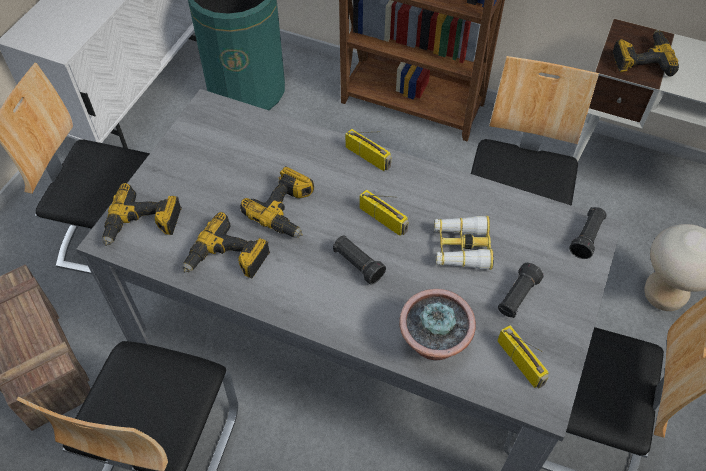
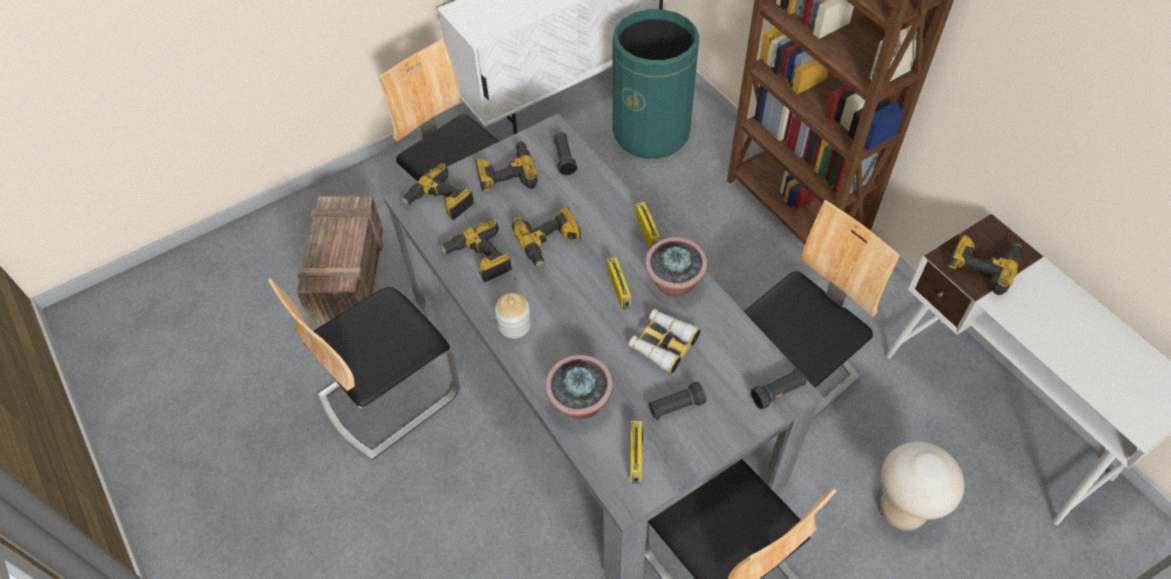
camera: 35 degrees right, 0 degrees up
(192, 165) = (506, 173): none -> power drill
(313, 304) = (514, 325): none -> jar
(357, 264) = (570, 313): black flashlight -> black flashlight (564, 159)
(428, 190) = (674, 284): none -> potted plant

